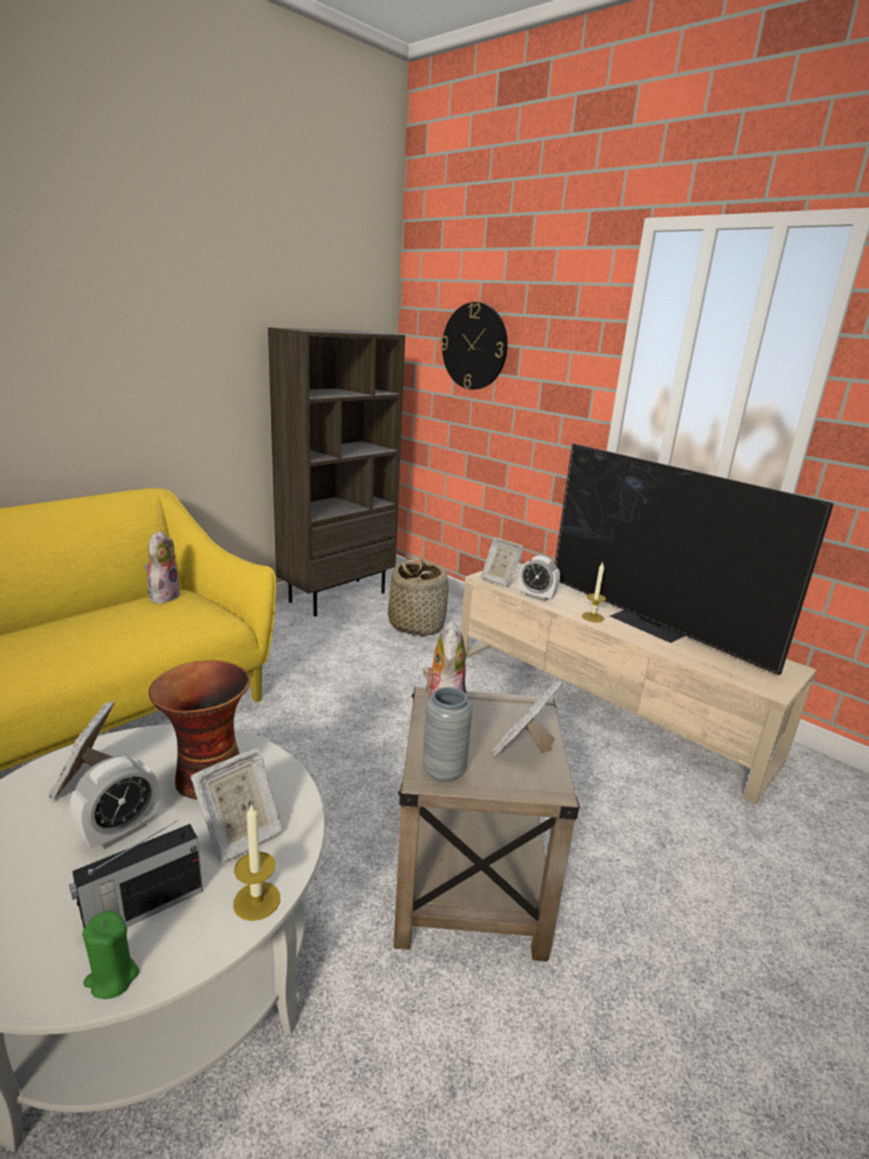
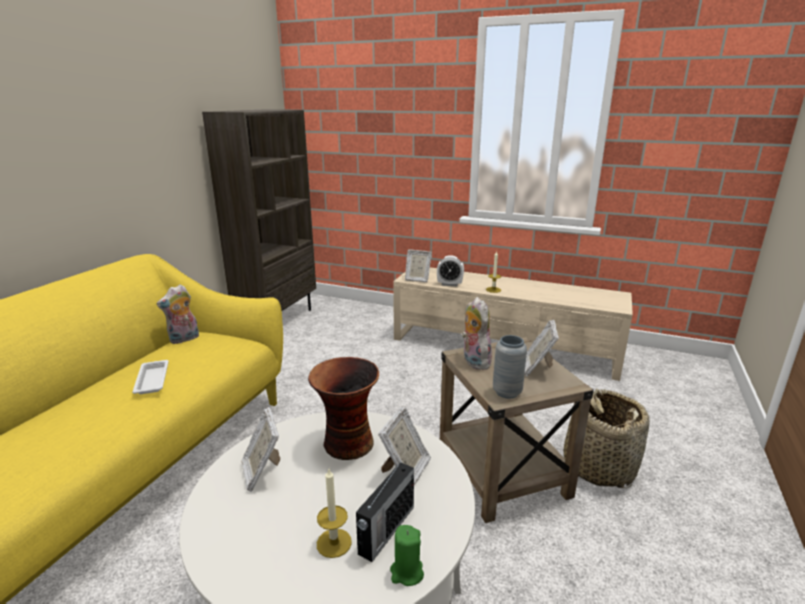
camera: 20 degrees left, 0 degrees up
(87, 635) = (152, 379): none -> white tray
(121, 831) = (321, 493): alarm clock -> none
(163, 596) = (184, 339): plush toy -> plush toy turned 120 degrees counterclockwise
(257, 900) = (451, 500): candle -> candle (334, 543)
(417, 624) = (350, 326): basket -> basket (598, 466)
(474, 346) = (355, 114): wall clock -> none
(651, 624) = (529, 287): television -> none

